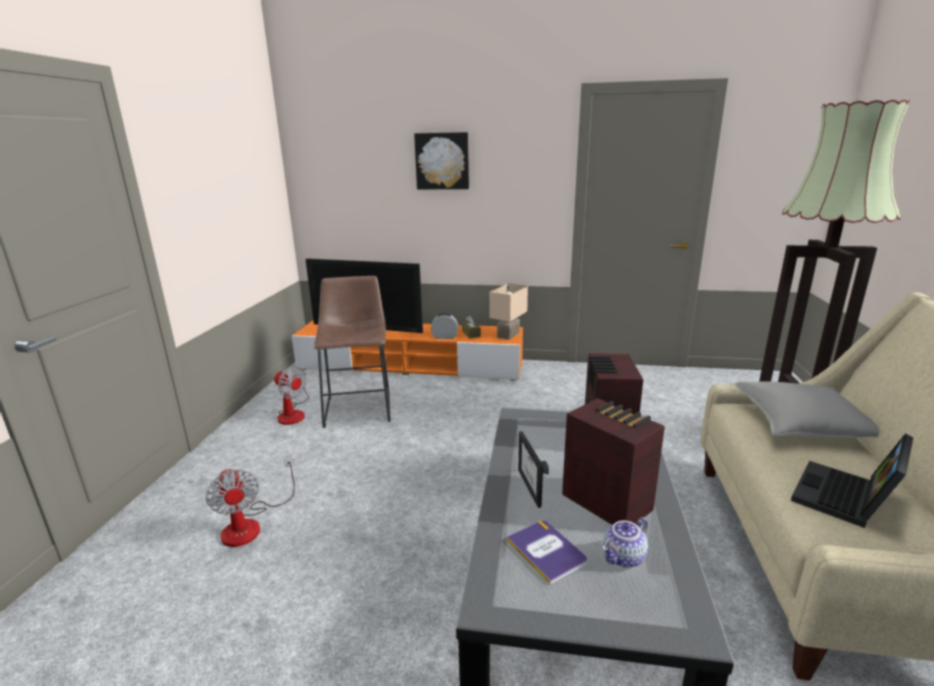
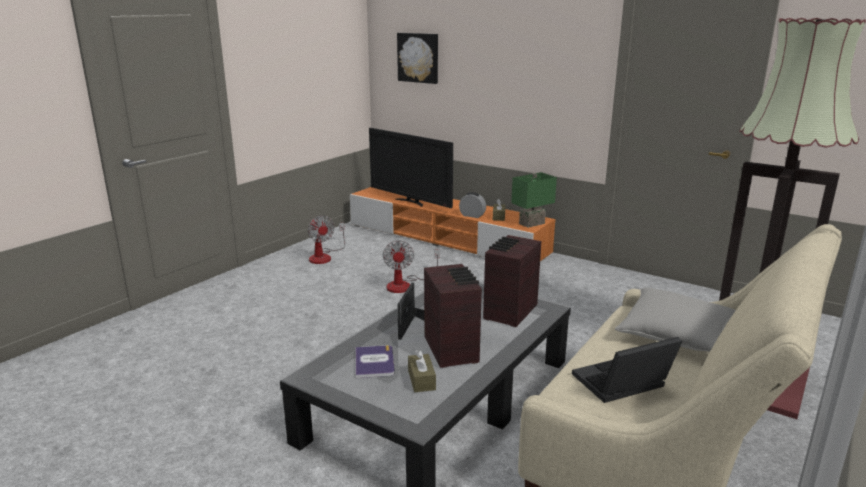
camera: 25 degrees right, 0 degrees up
(251, 524) = (243, 319): fan -> fan (405, 285)
(359, 406) = (376, 261): brown stool -> none
(442, 161) = (494, 47): picture -> picture (418, 57)
(507, 335) = (531, 223): beige table lamp -> green table lamp
(624, 558) = (421, 380): teapot -> brown tissue box

